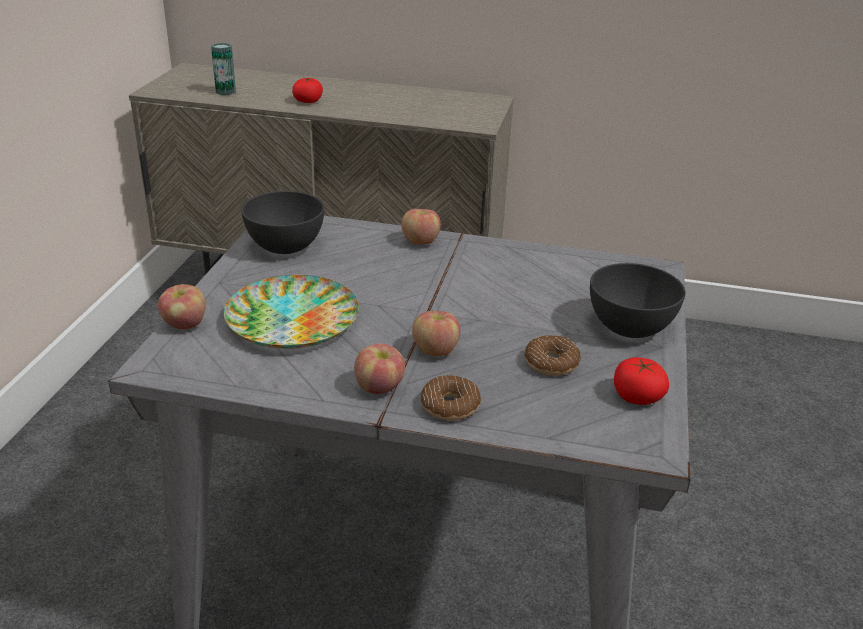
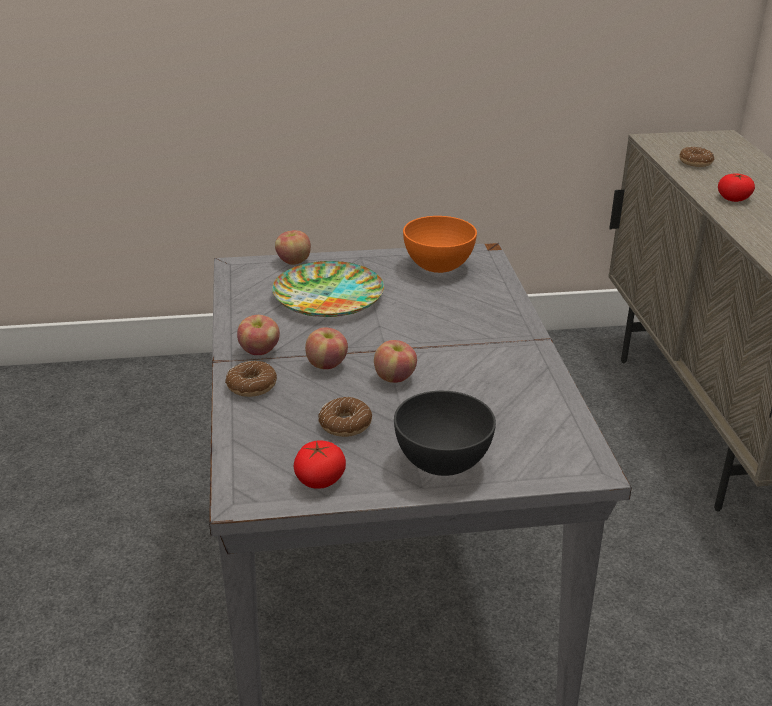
camera: 70 degrees right, 0 degrees up
(225, 92) = (695, 162): can -> donut
(284, 246) = (438, 266): grey bowl -> orange bowl
(420, 241) = (509, 321): apple -> apple (395, 377)

